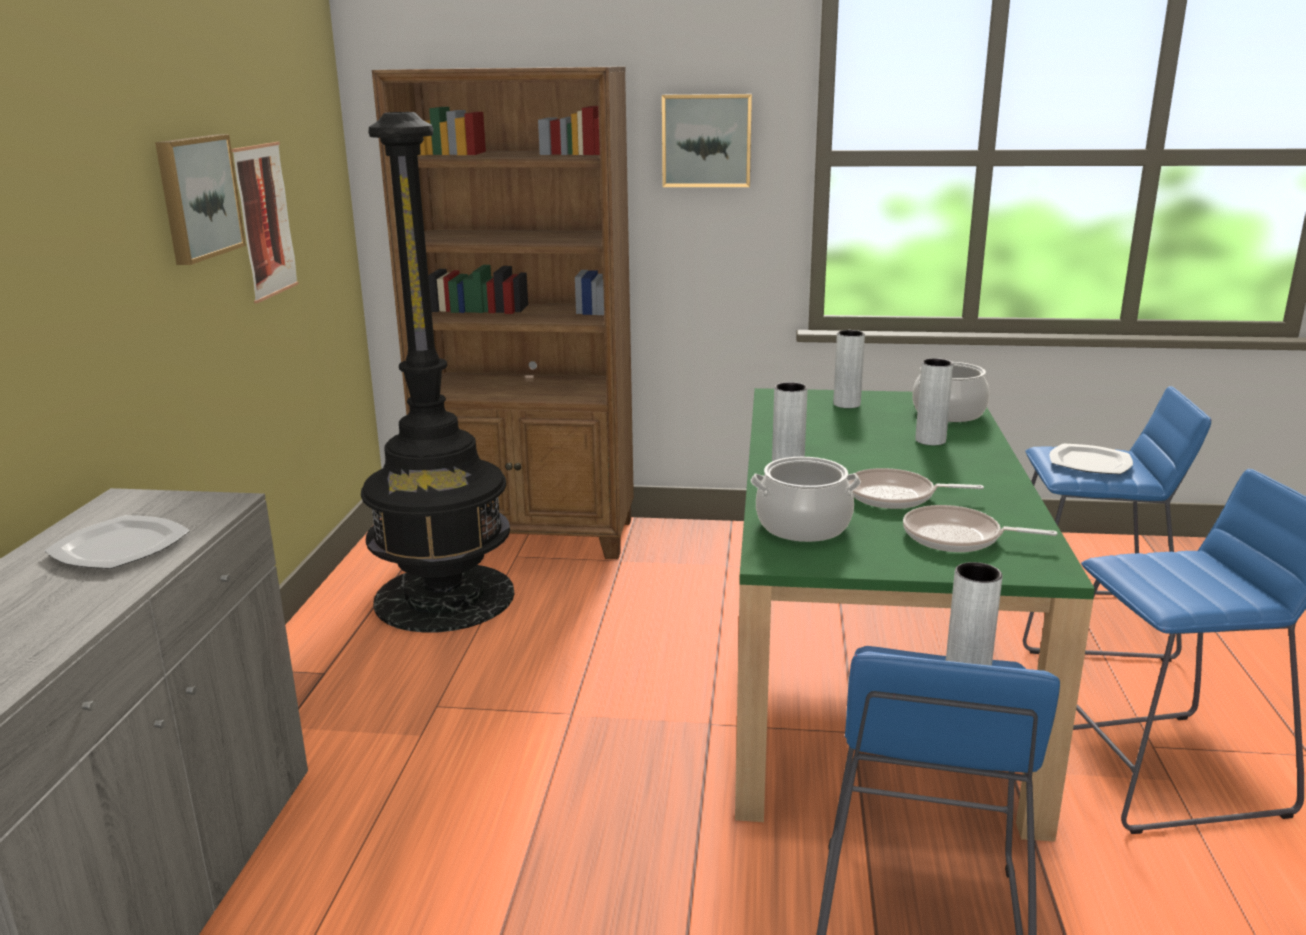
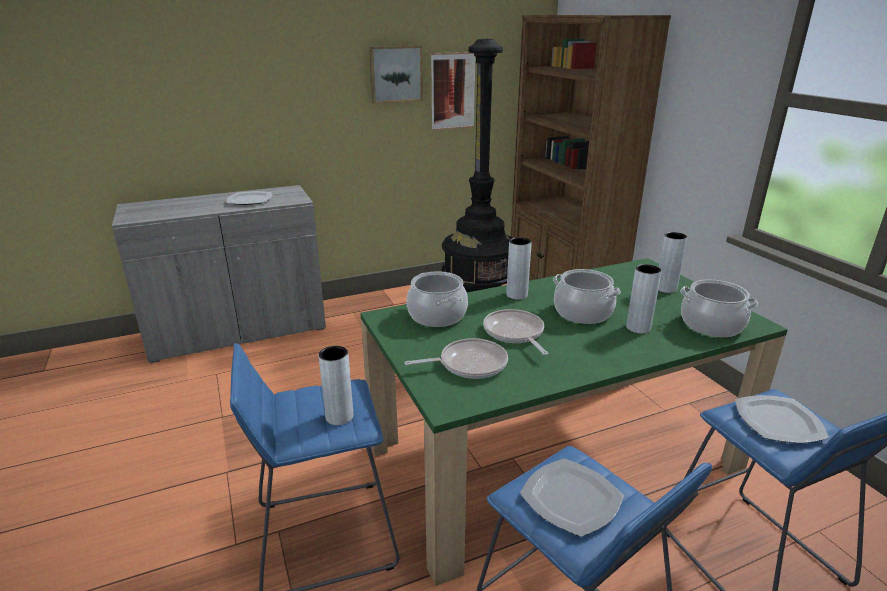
camera: 60 degrees right, 5 degrees up
(706, 140) = (708, 74): picture -> none
(871, 453) = (582, 313): none -> cooking pot
(957, 537) = (469, 364): frying pan -> frying pan turned 90 degrees clockwise
(1187, 581) = (571, 499): none -> plate

